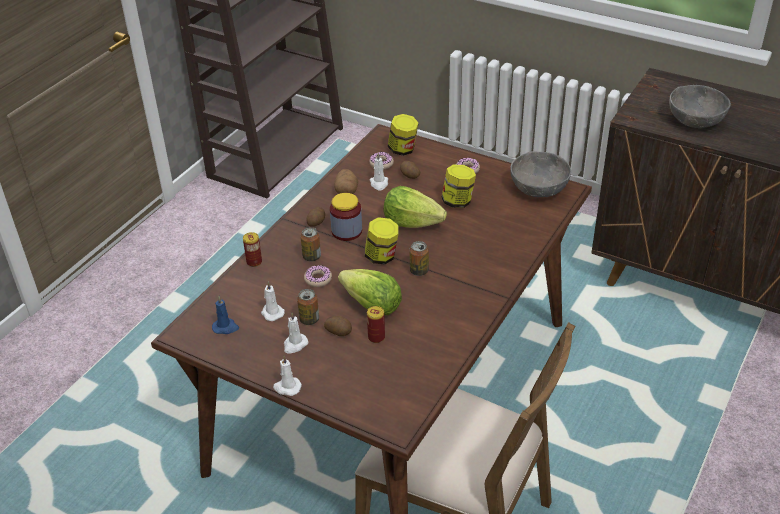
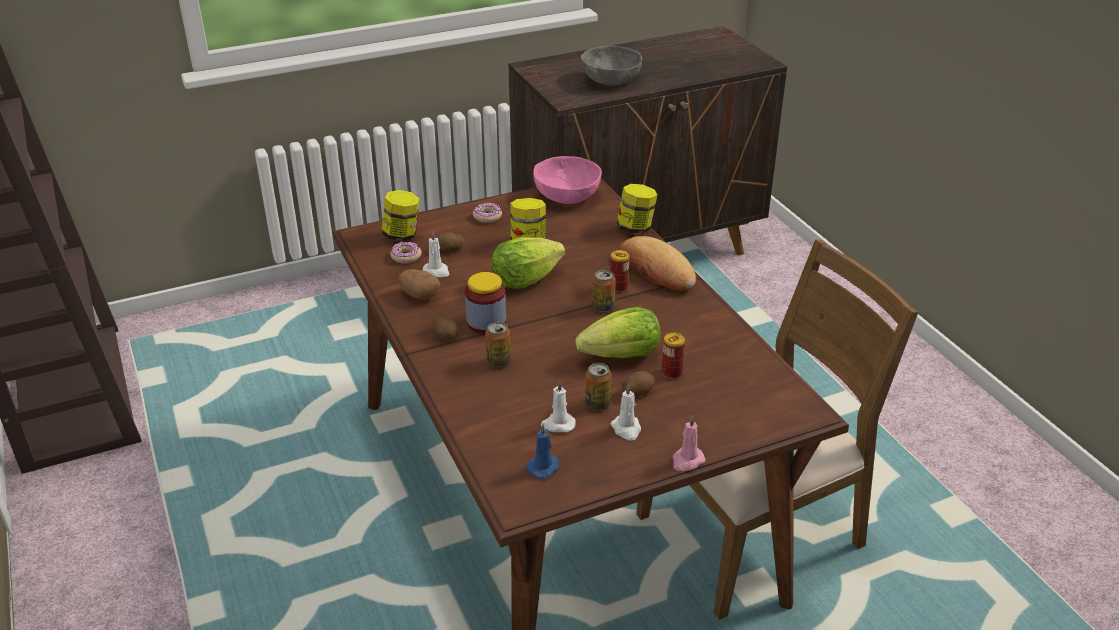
camera: 55 degrees left, 5 degrees down
(254, 262) = (457, 403): can -> can (618, 287)
(287, 387) = (687, 461): white candle -> pink candle
(318, 279) = (540, 372): donut -> none
(382, 256) = (554, 318): jar -> jar (635, 228)
(493, 274) = (656, 270): none -> bread
(538, 188) = (567, 196): grey bowl -> pink bowl

